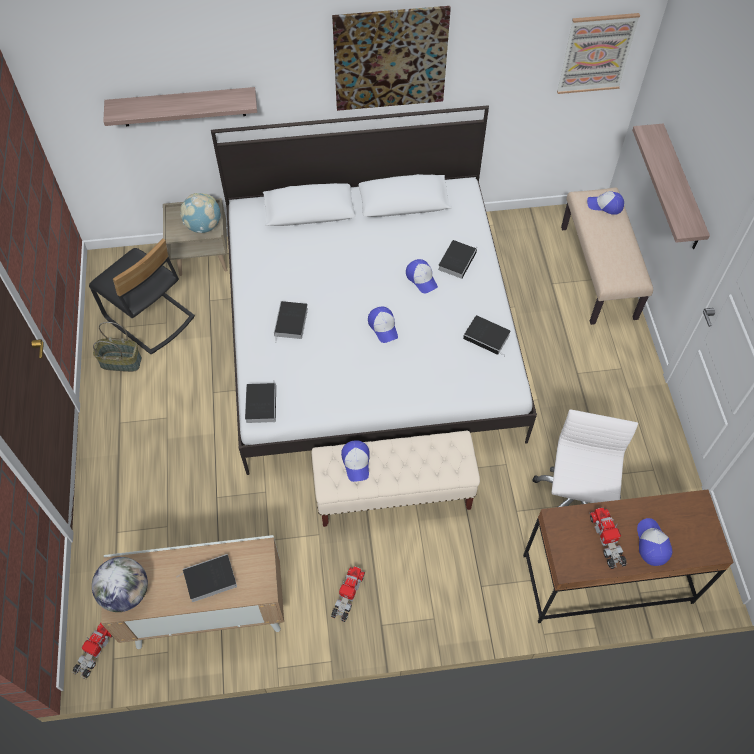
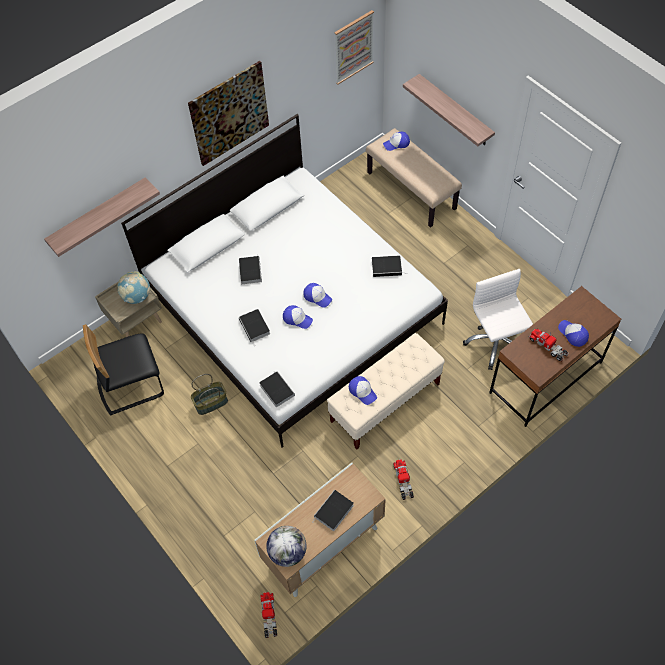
camera: 30 degrees left, 0 degrees up
(121, 361) = (134, 425): basket -> basket (211, 402)
(149, 318) = (130, 385): black chair -> black chair turned 150 degrees clockwise
(421, 278) = (318, 252): cap -> cap (297, 319)
(457, 260) = (332, 228): book -> book (250, 270)

